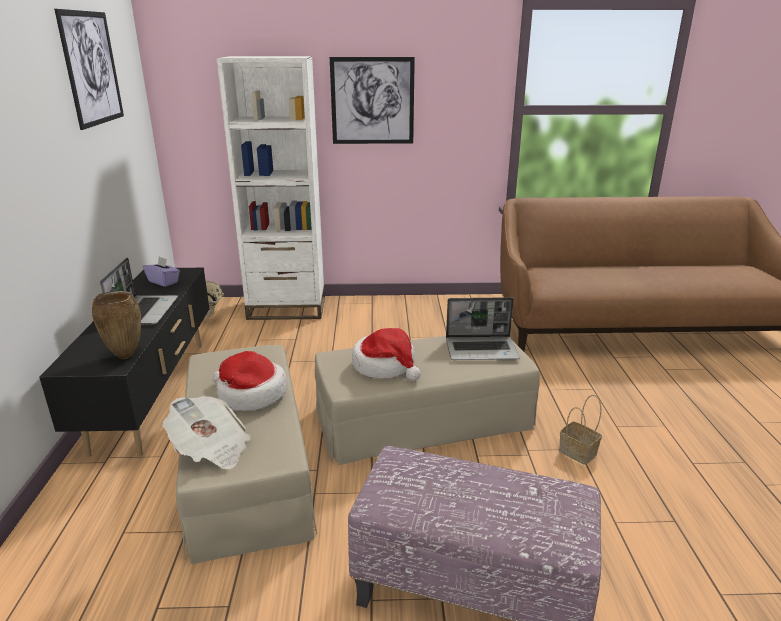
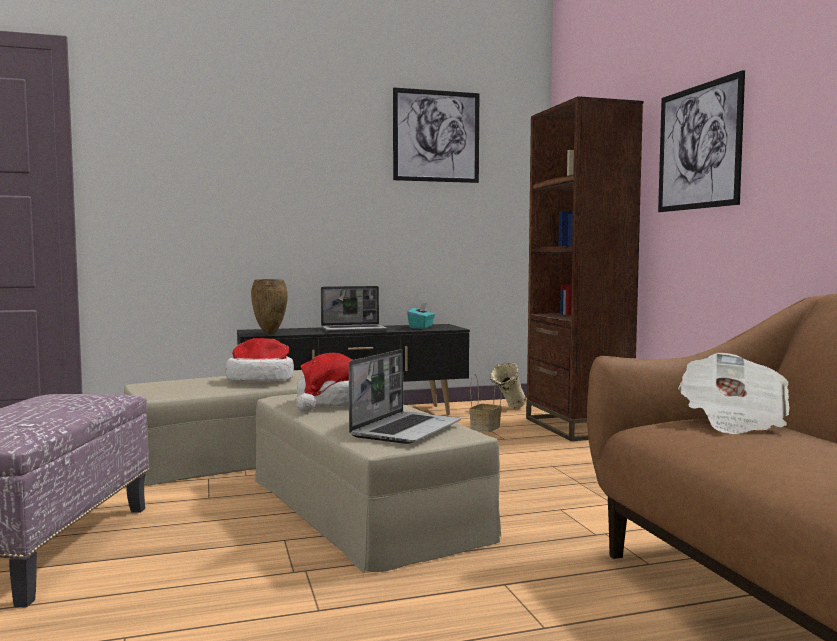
camera: 75 degrees right, 20 degrees down
(164, 282) = (421, 327): purple tissue box -> turquoise tissue box
(211, 449) = (175, 381): newspaper -> newspaper (732, 422)
(287, 308) = (577, 427): white bookcase -> brown bookcase
(482, 349) = (406, 429): laptop -> laptop turned 135 degrees counterclockwise
(579, 452) = (307, 610): basket -> basket (485, 428)

